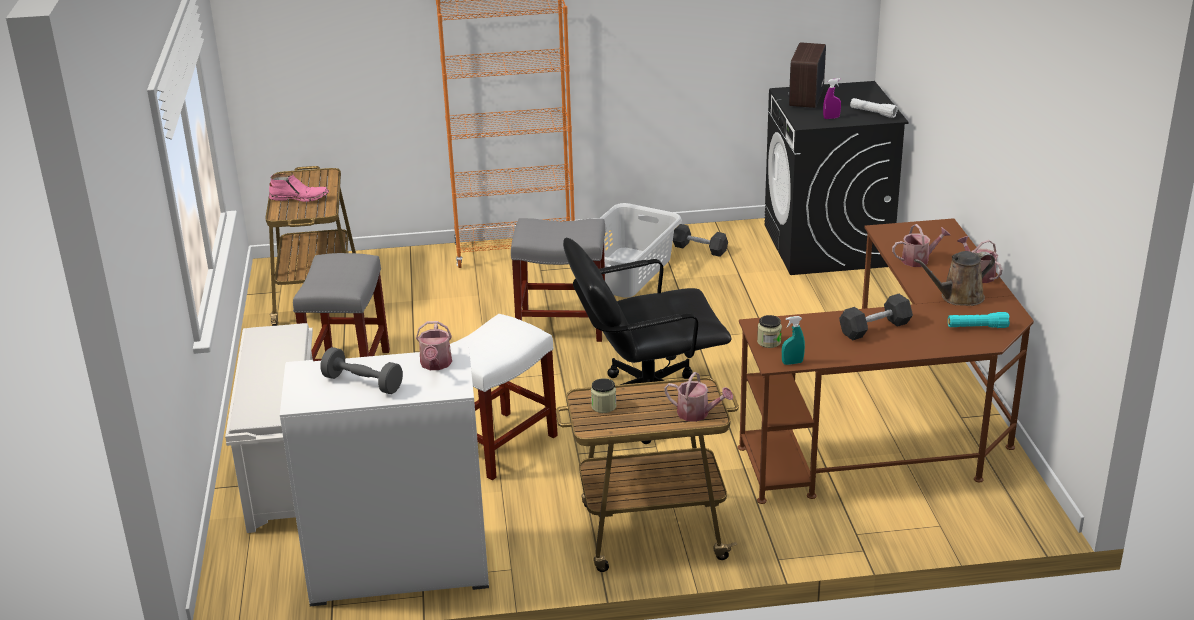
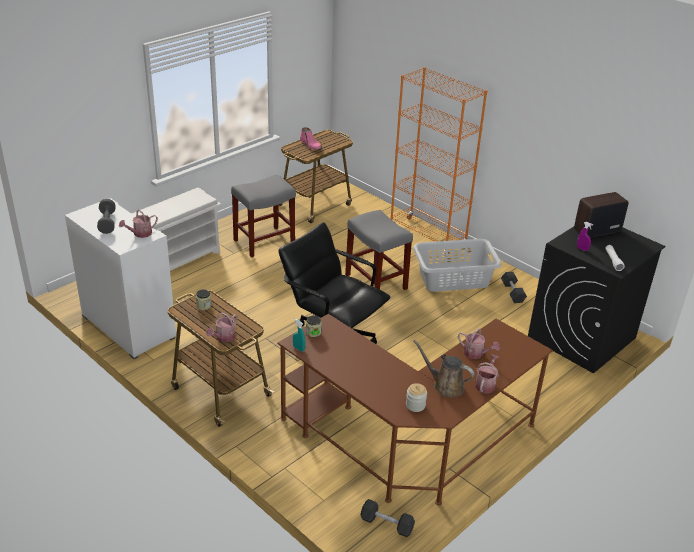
camera: 50 degrees right, 5 degrees up
(498, 446) = (248, 311): white stool -> none
(697, 414) = (223, 337): watering can -> watering can turned 45 degrees clockwise
(875, 328) = (370, 365): black dumbbell -> black dumbbell (386, 524)
(977, 327) = (415, 405): turquoise flashlight -> jar

